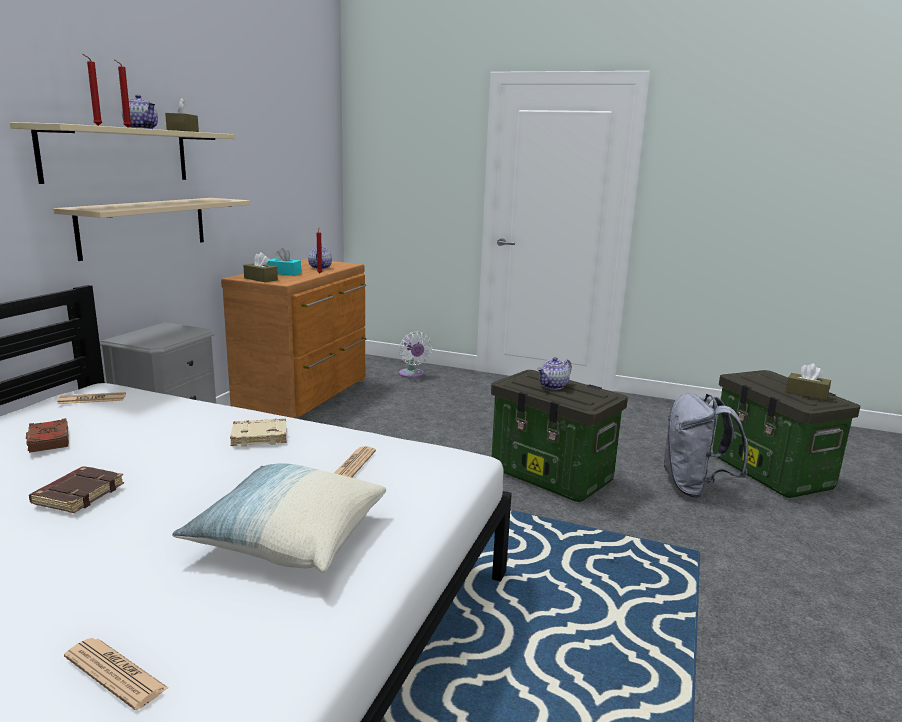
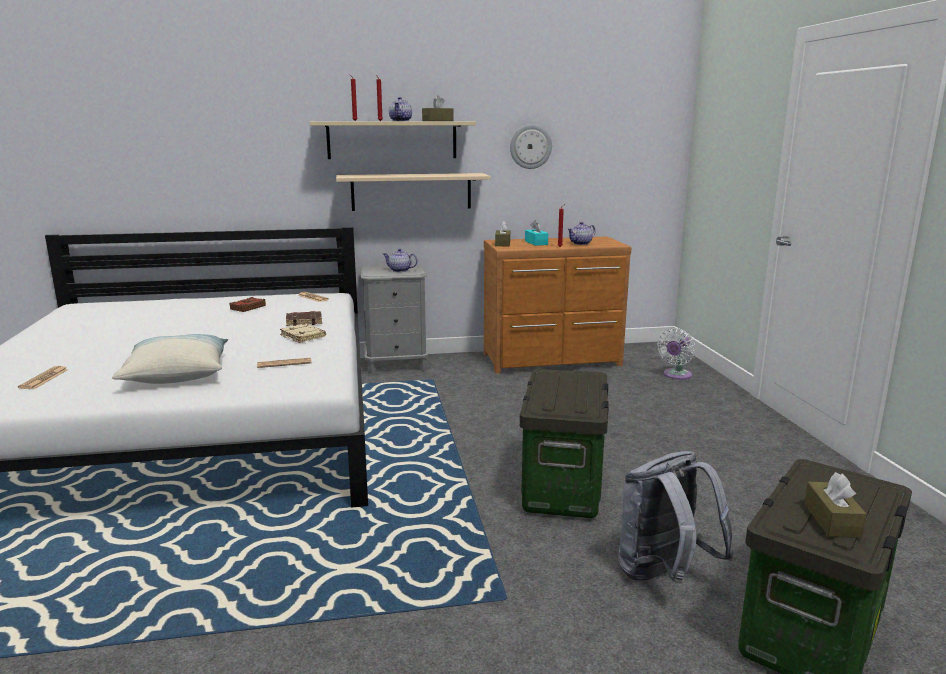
camera: 60 degrees right, 0 degrees up
(78, 494) = (193, 329): brown book -> brown book (304, 321)
(245, 165) = (530, 146): none -> wall clock
(553, 386) = (565, 387): teapot -> teapot (399, 270)

